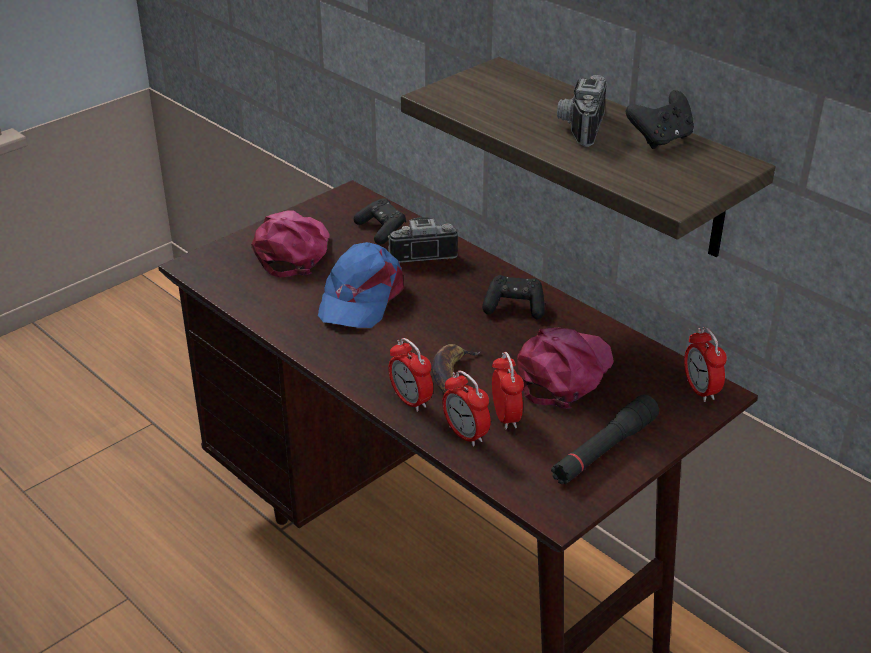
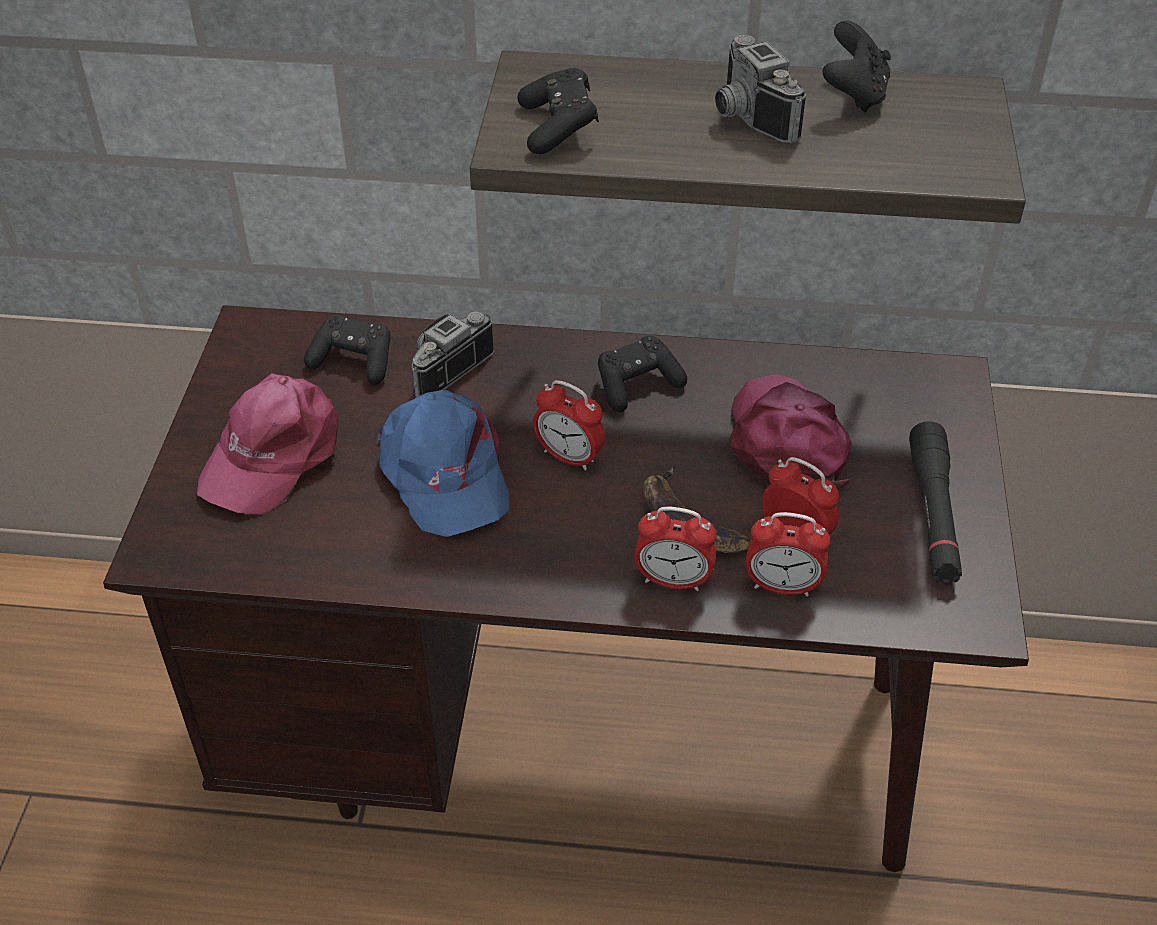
camera: 40 degrees left, 10 degrees up
(293, 251) = (274, 454): pink cap -> pink cap turned 120 degrees counterclockwise
(470, 96) = (558, 127): none -> black game controller
(700, 390) = (934, 383): alarm clock -> alarm clock (569, 457)

